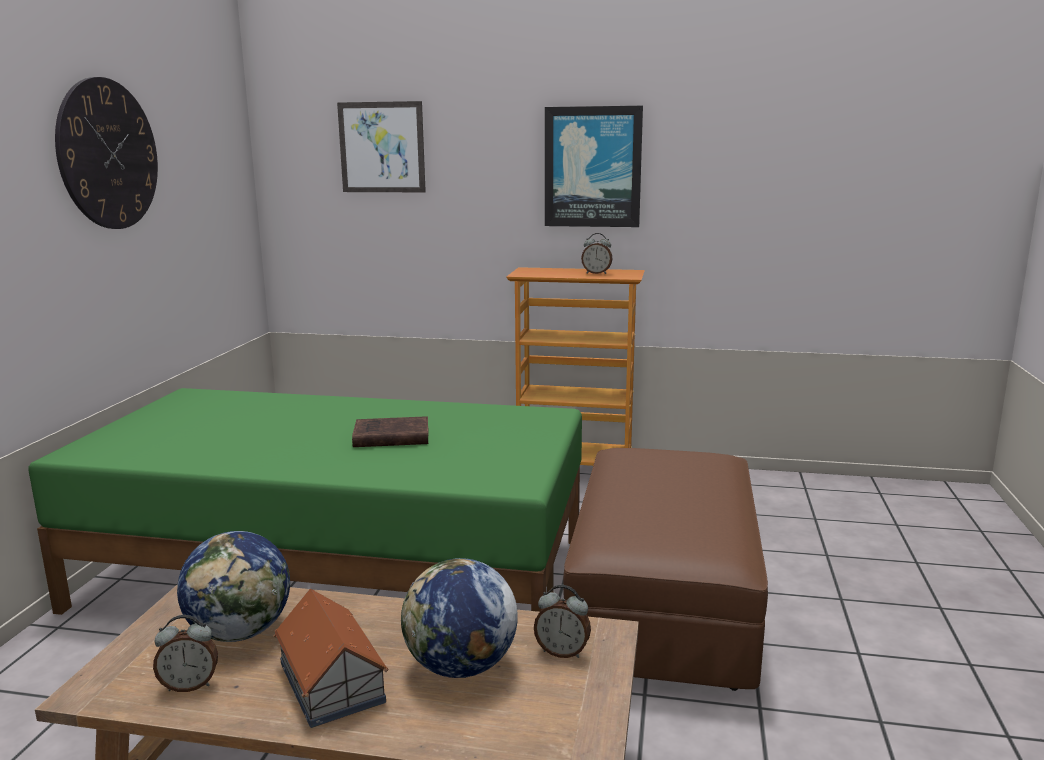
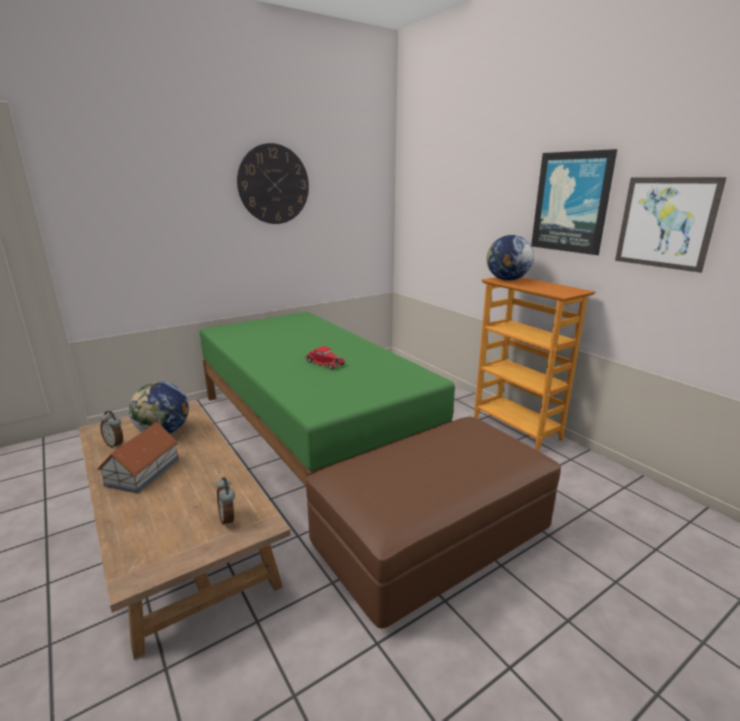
camera: 45 degrees right, 5 degrees up
(382, 147) = (449, 183): picture -> picture (665, 223)
(389, 437) = (324, 363): brown book -> red toy car
(460, 667) = (184, 496): globe -> globe (507, 280)
(596, 273) = (547, 287): alarm clock -> none

